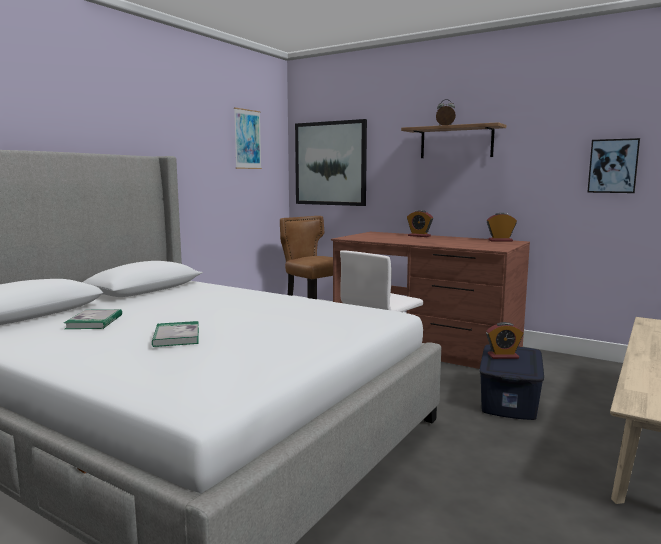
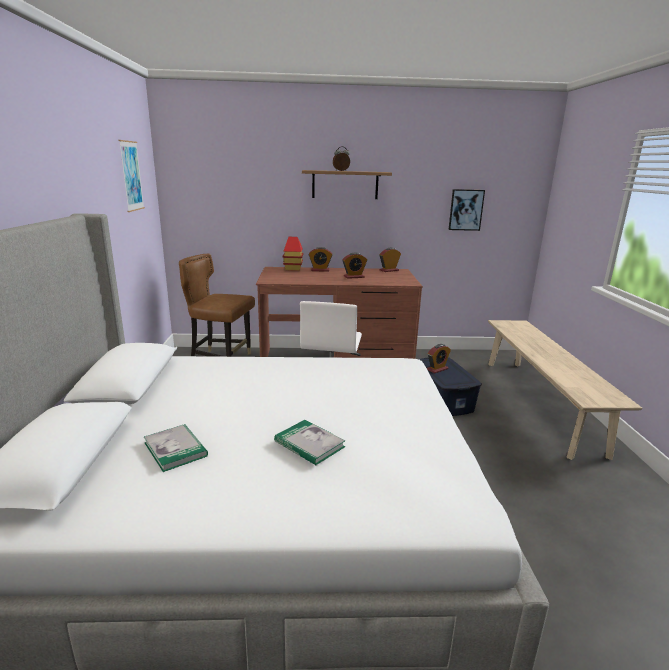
camera: 35 degrees left, 10 degrees up
(330, 163) = (213, 199): picture -> none
(394, 233) = (293, 268): none -> toy house
(442, 241) = (354, 277): none -> alarm clock

